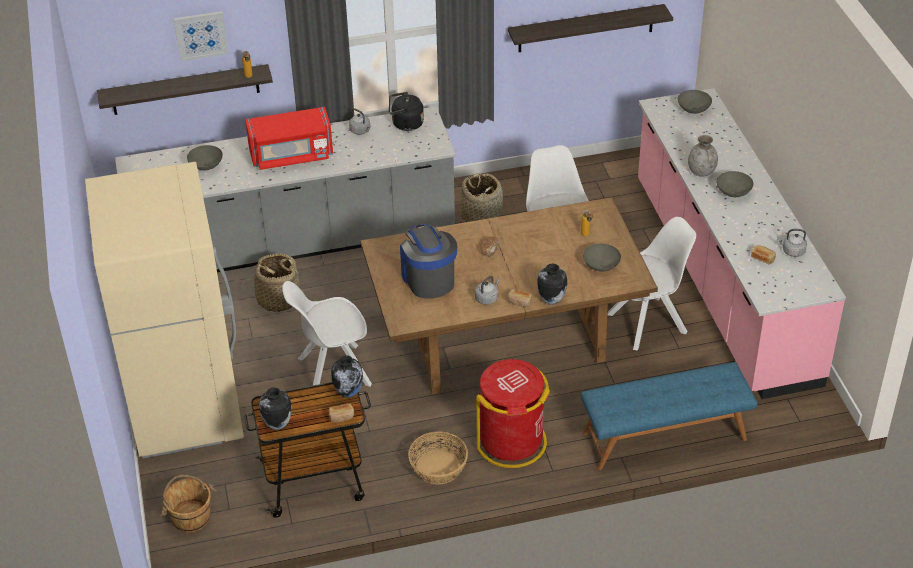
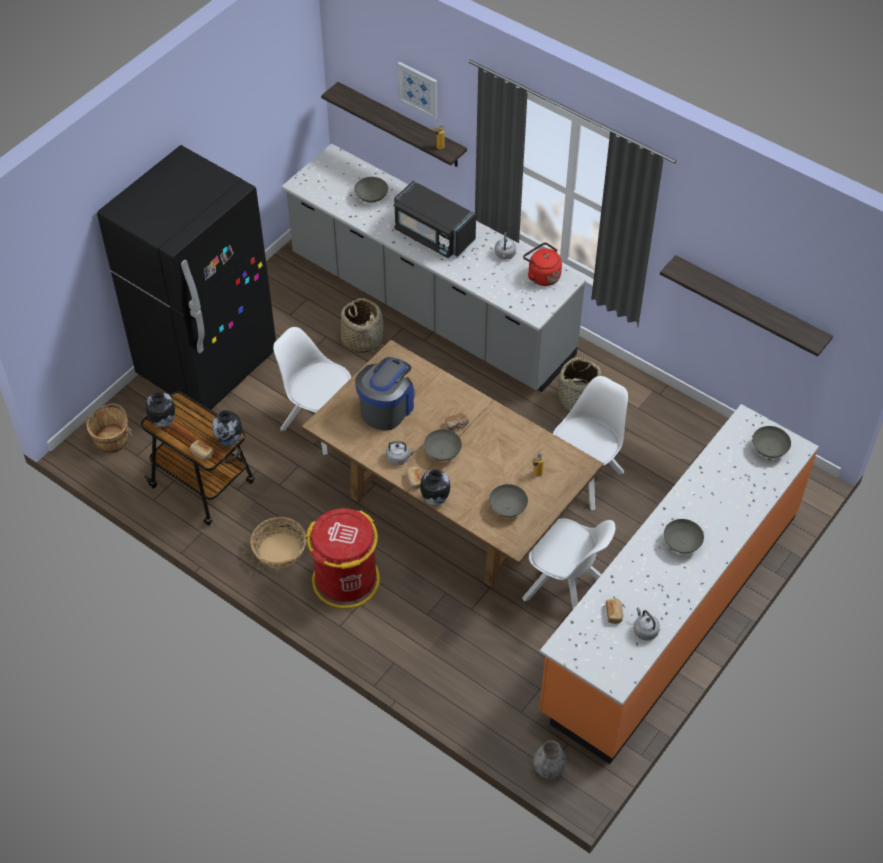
camera: 50 degrees right, 10 degrees up
(185, 407) = (208, 364): beige fridge -> black fridge
(291, 155) = (433, 235): red microwave -> black microwave
(405, 124) = (542, 275): black kettle -> red kettle
(509, 272) = (442, 453): none -> grey bowl
(664, 437) = (442, 679): blue bench -> none
(701, 172) = (687, 504): grey vase -> grey vase (549, 769)
(722, 280) = (670, 611): pink counter -> orange counter

